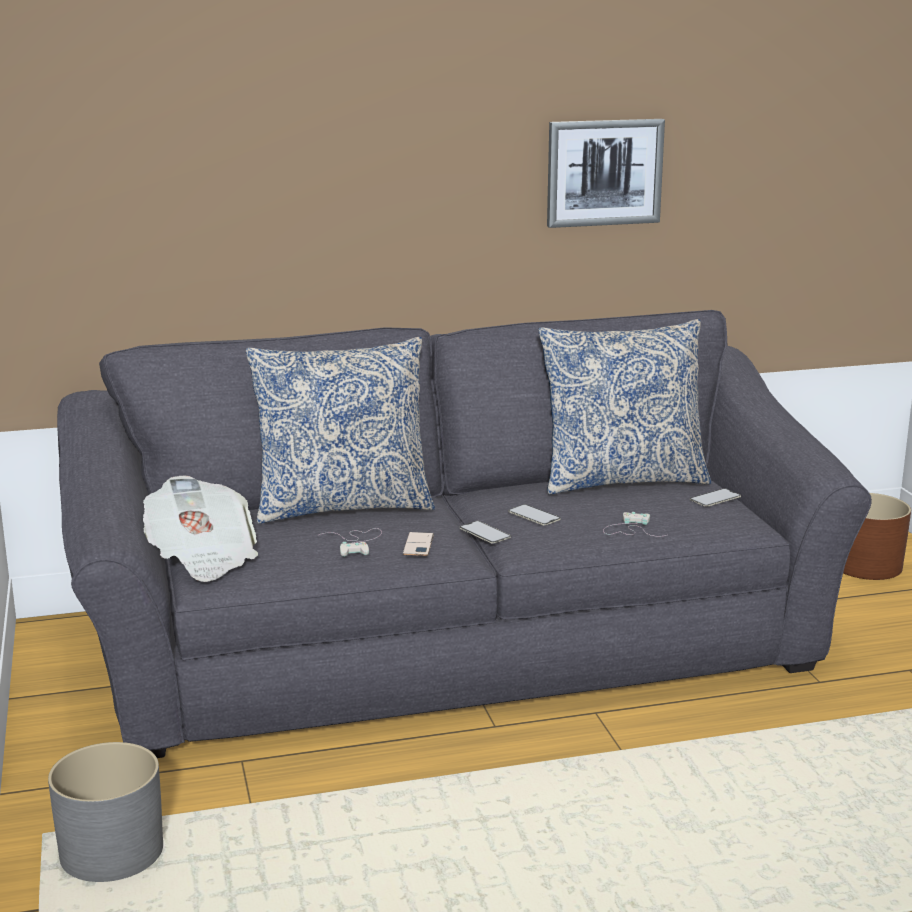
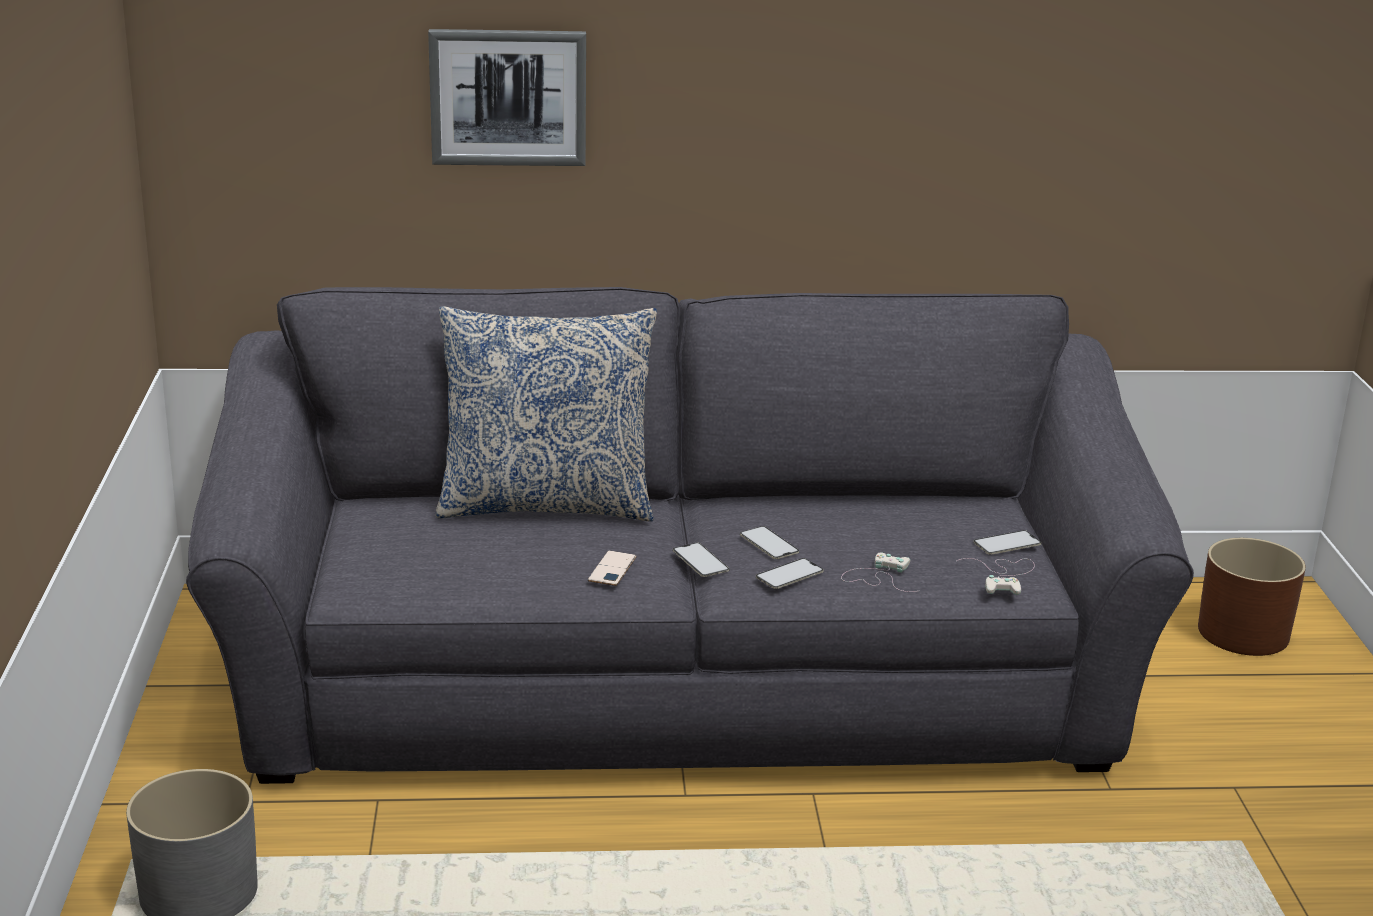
camera: 10 degrees right, 5 degrees up
(202, 557) = (355, 557): newspaper -> none
(356, 543) = (540, 558): white game controller -> white game controller (1004, 576)
(561, 534) = (789, 574): none -> phone
(604, 172) = (930, 106): picture -> picture (508, 97)
(621, 480) = (902, 503): pillow -> none

